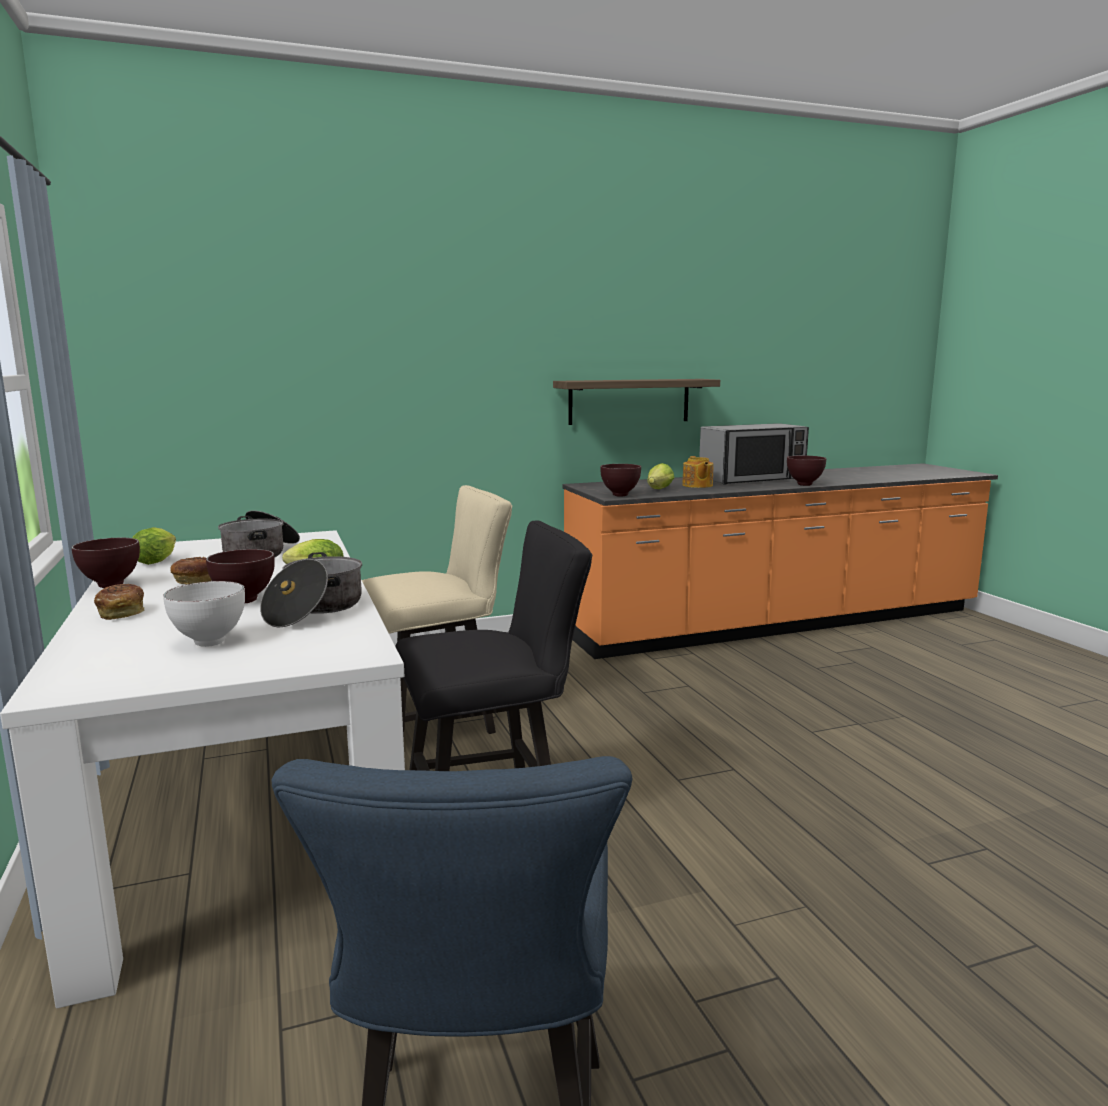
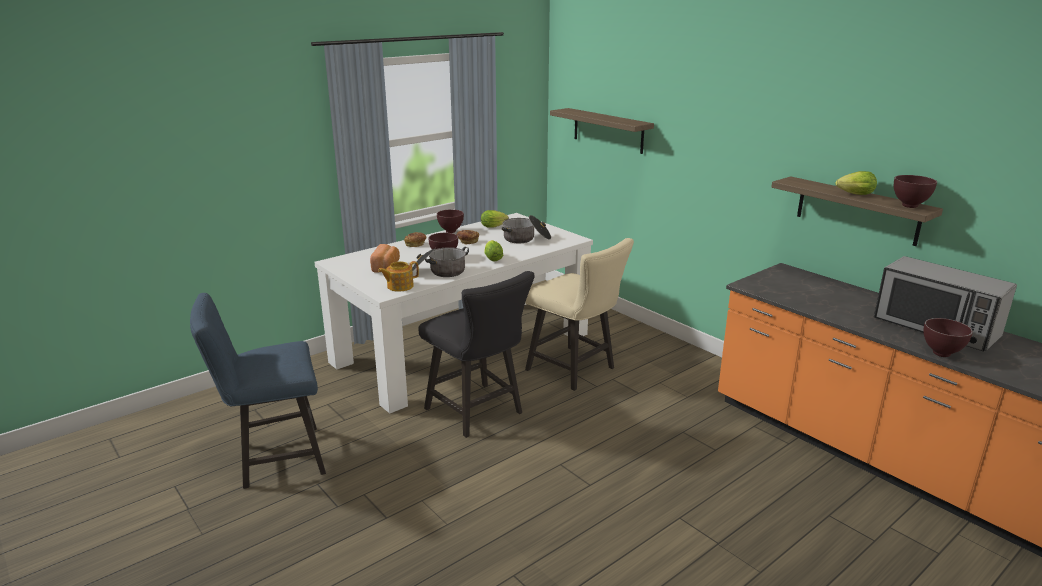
camera: 70 degrees right, 10 degrees up
(209, 643) = (386, 267): white bowl -> bread
(239, 373) = (608, 130): none -> shelf
(620, 495) = (754, 287): brown bowl -> brown bowl (909, 206)
(658, 490) = (802, 296): lettuce -> lettuce (853, 194)
(697, 485) = (851, 308): teapot -> teapot (399, 286)

